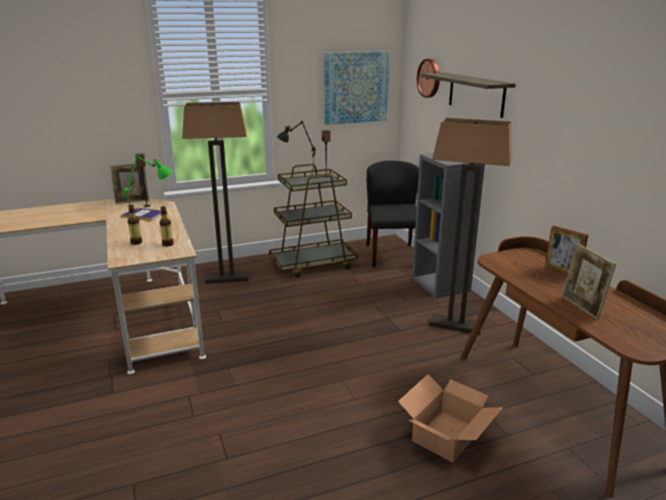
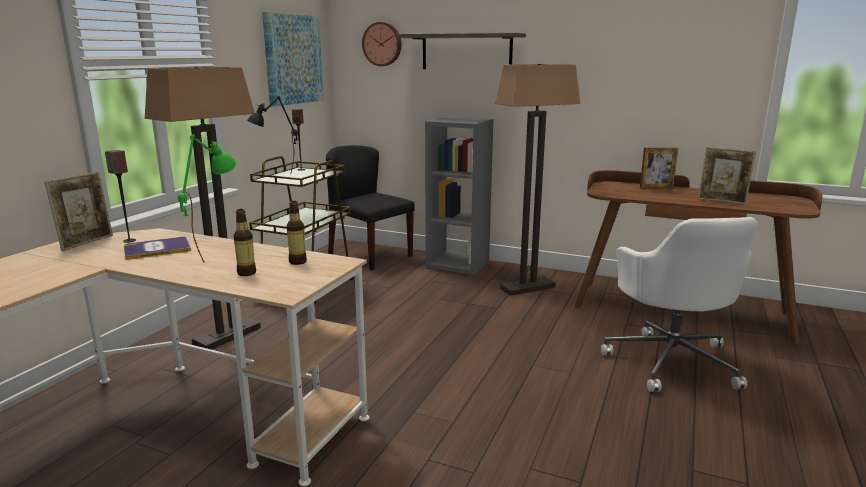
camera: 45 degrees left, 5 degrees down
(445, 435) = (671, 360): cardboard box -> white office chair

